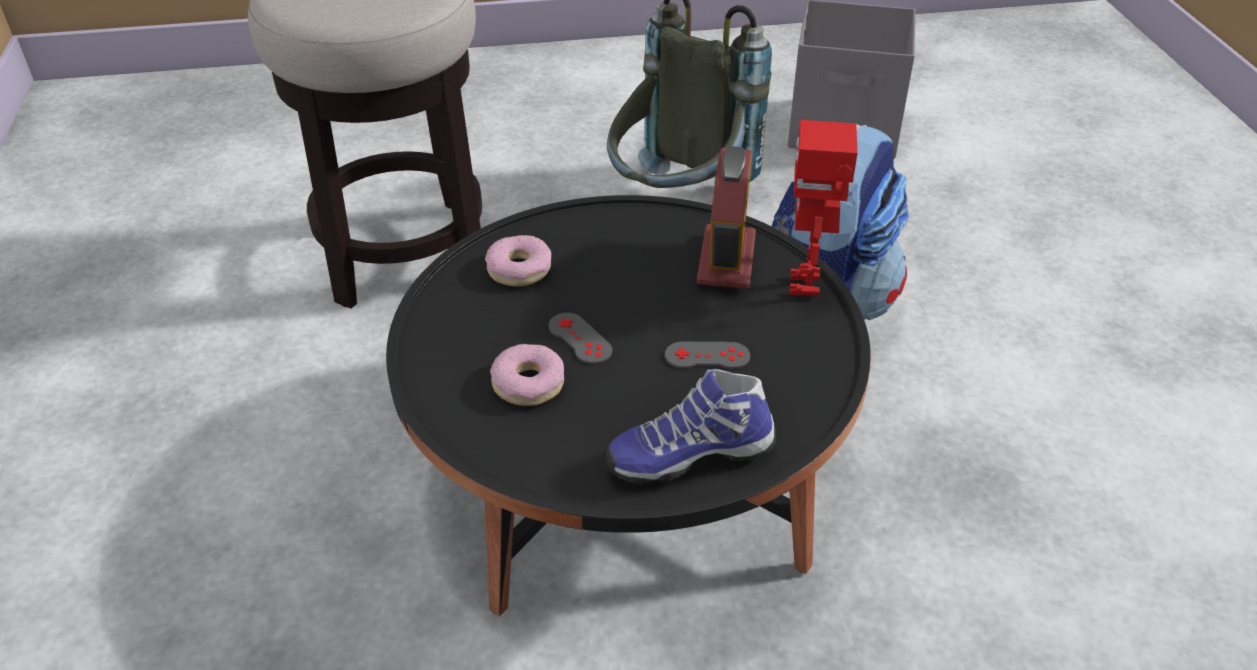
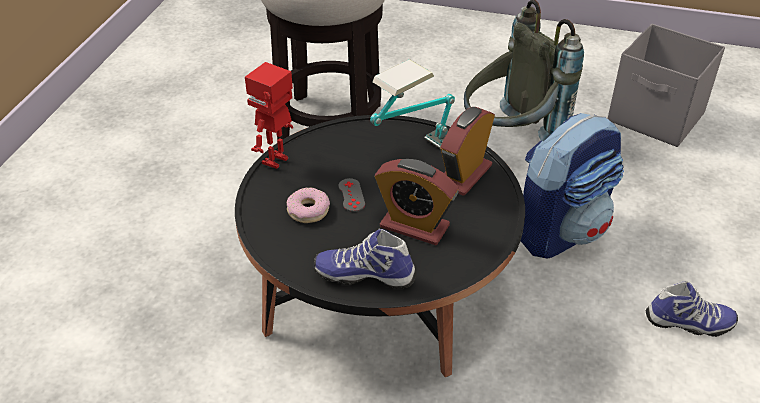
camera: 25 degrees right, 0 degrees up
(519, 269) = (345, 147): donut -> none
(633, 251) = (413, 155): none -> table lamp
(707, 356) = (414, 226): grey game controller -> alarm clock
(806, 284) = (501, 204): toy robot -> toy robot (276, 161)
(1057, 381) = (689, 323): none -> shoe

